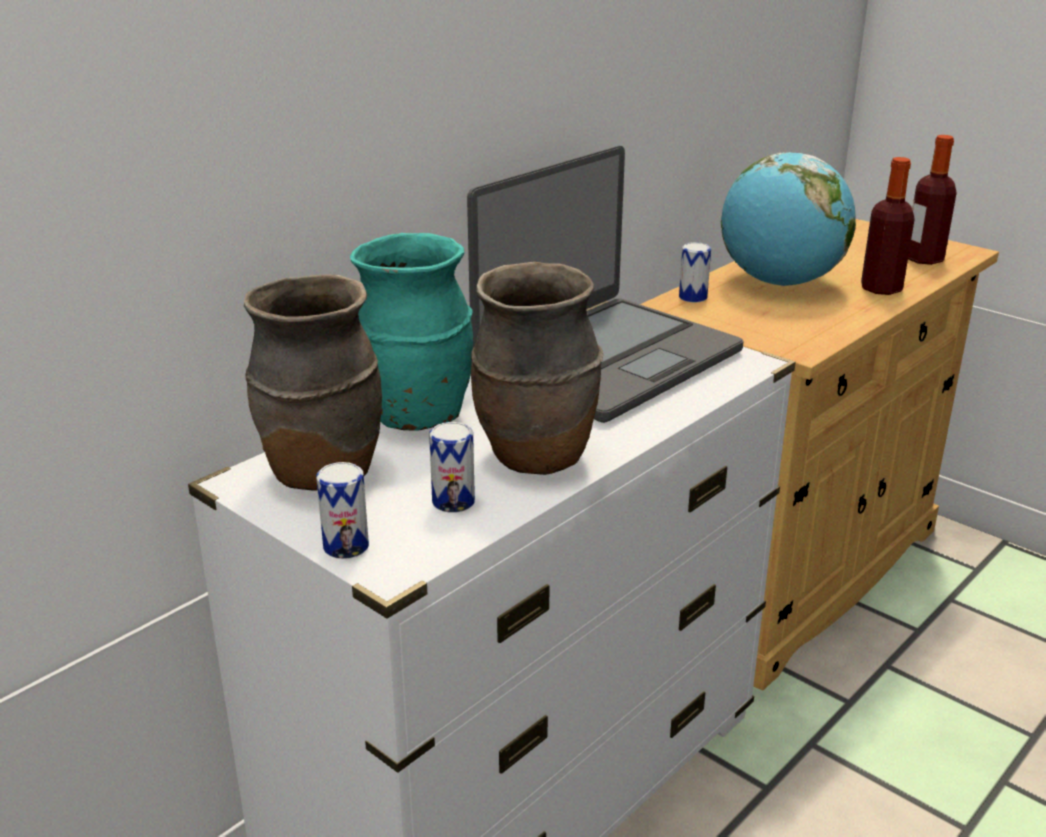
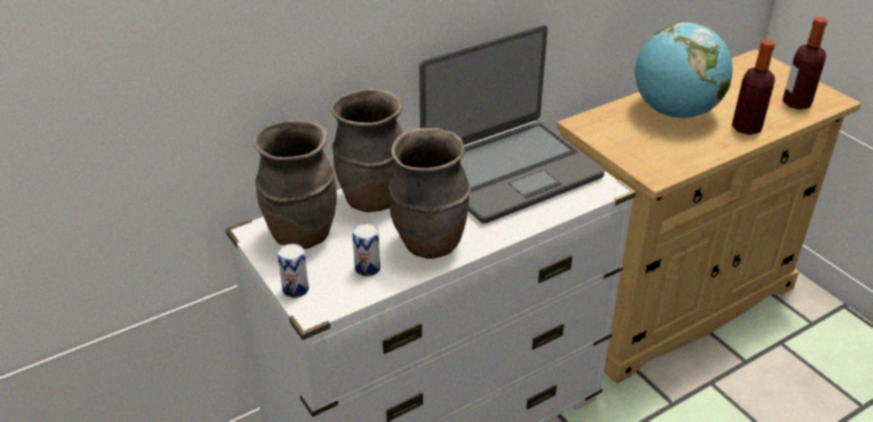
camera: 15 degrees right, 10 degrees up
(416, 417) = (372, 199): turquoise vase -> brown vase
(693, 297) = (605, 117): can -> none

